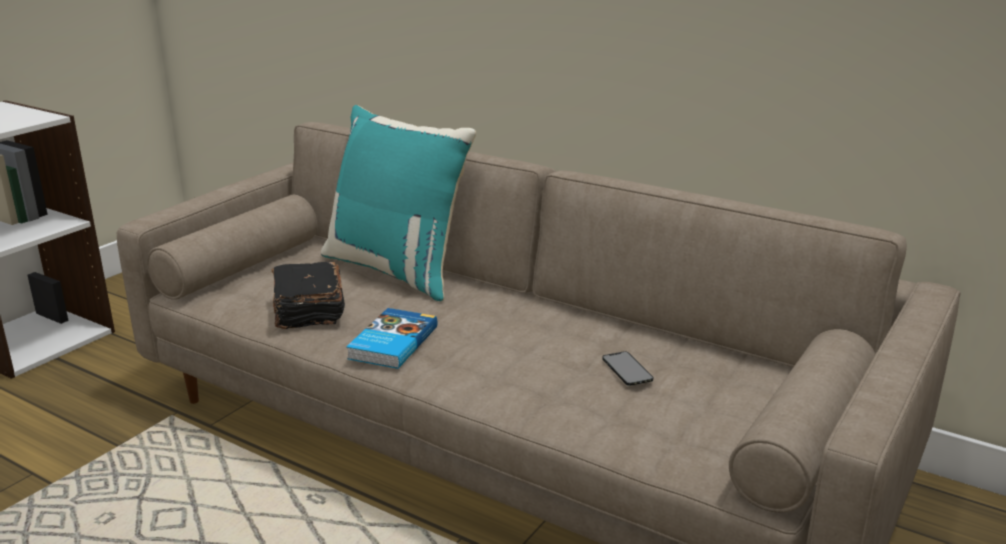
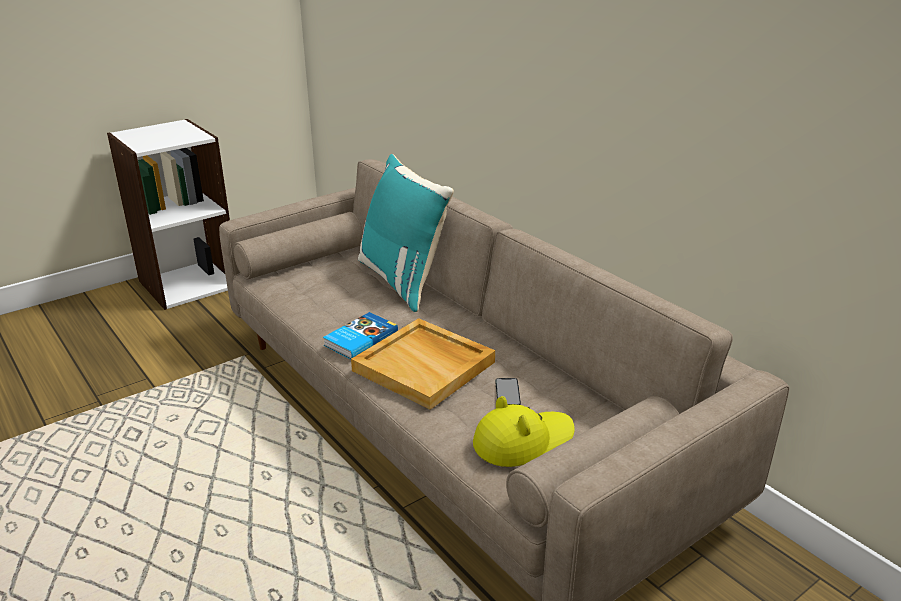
camera: 20 degrees right, 5 degrees up
(308, 310) = (322, 302): black book -> none
(502, 359) = (425, 366): none -> beige tray
(689, 418) = (523, 441): none -> yellow hat

